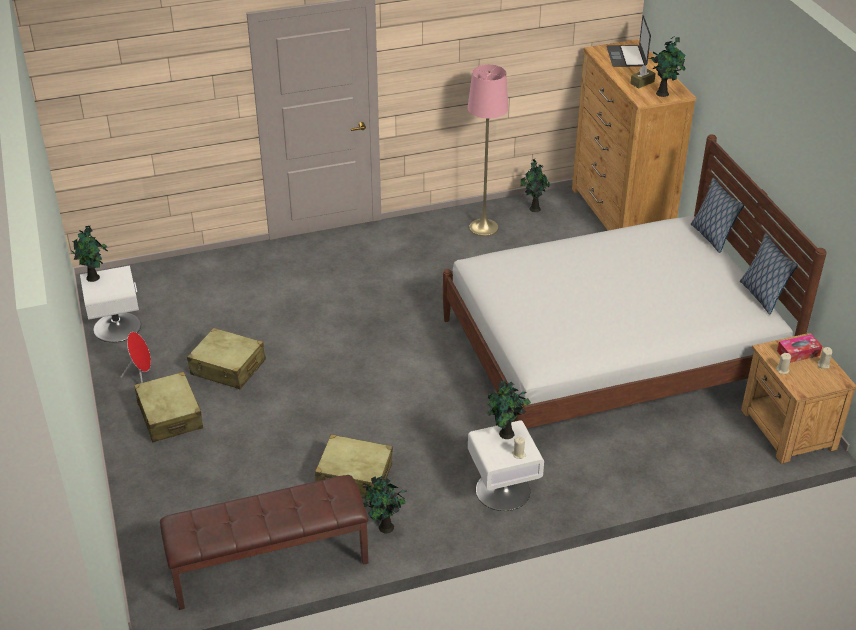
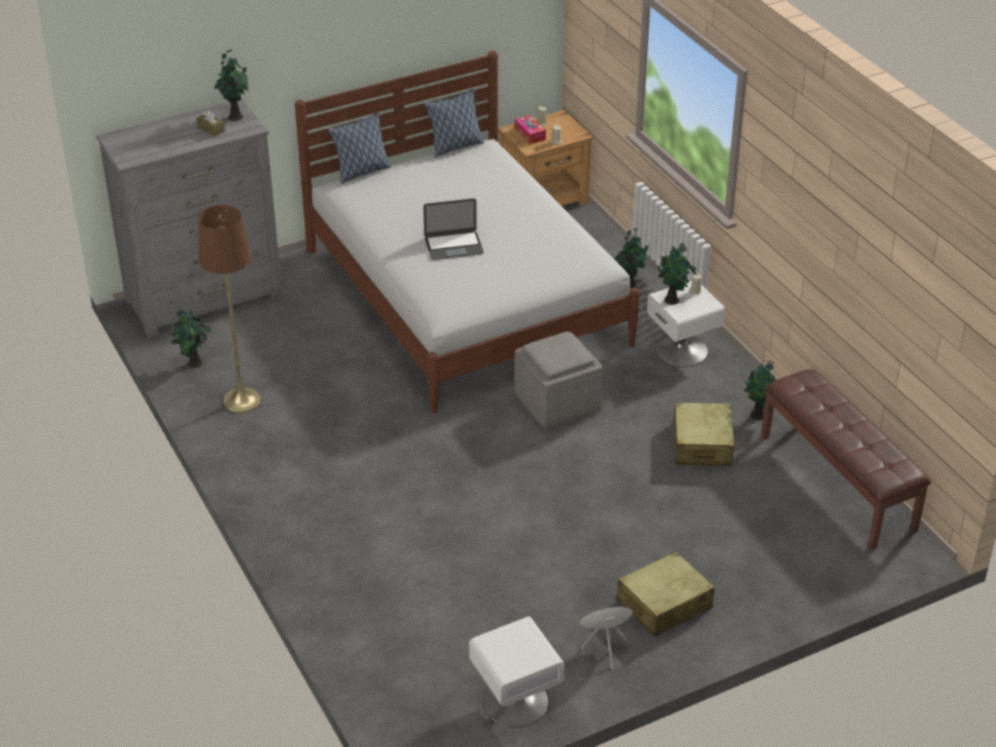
camera: 100 degrees left, 0 degrees up
(94, 277) = (508, 666): potted plant -> potted plant (629, 286)
(228, 368) = (565, 574): beige suitcase -> none
(440, 392) = (557, 403): none -> grey ottoman
(483, 228) = (241, 400): pink floor lamp -> brown floor lamp
(620, 215) = (204, 298): brown dresser -> grey dresser
(626, 56) = (144, 140): laptop -> laptop (453, 245)

